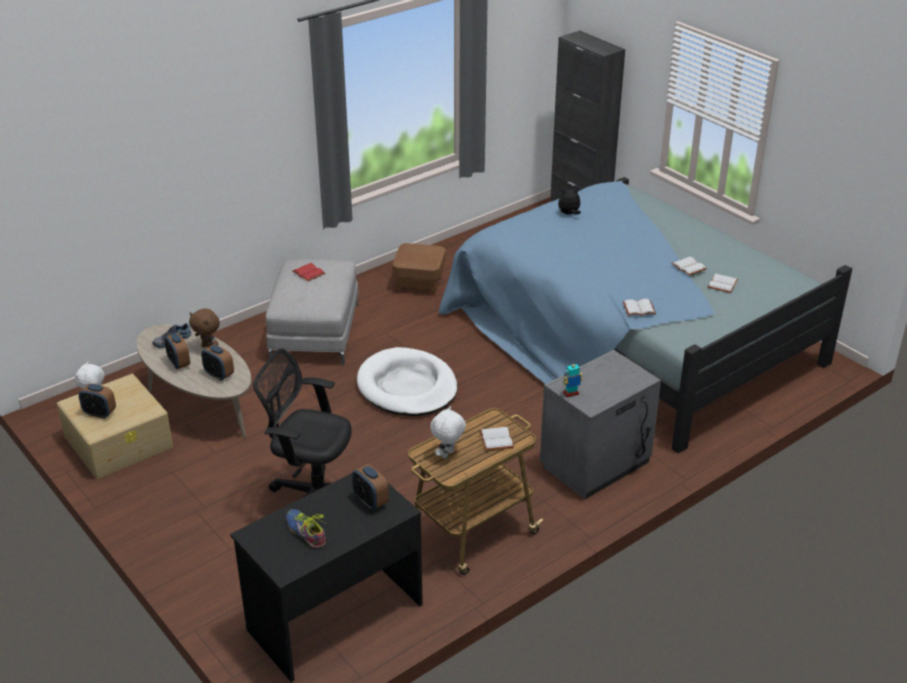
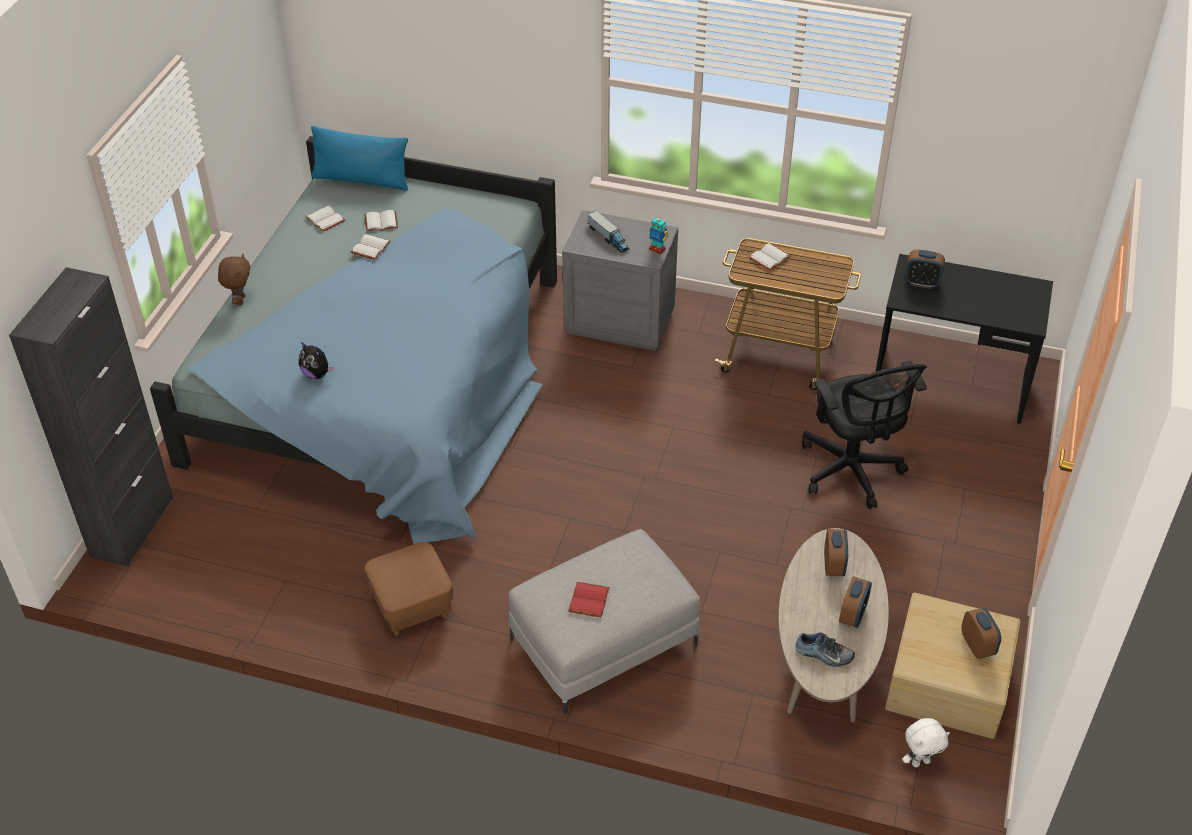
camera: 125 degrees left, 10 degrees up
(208, 347) = (802, 610): brown plush toy -> brown plush toy (240, 300)
(305, 532) = (992, 298): shoe -> none
(370, 501) = (922, 283): alarm clock -> alarm clock turned 90 degrees clockwise
(407, 387) = (629, 500): white dog bed -> none
(448, 454) = (817, 276): white plush toy -> none
(609, 376) = (608, 238): none -> toy truck
(638, 309) = (485, 252): white book -> white book (326, 219)
(790, 293) = (361, 180): none -> blue pillow

